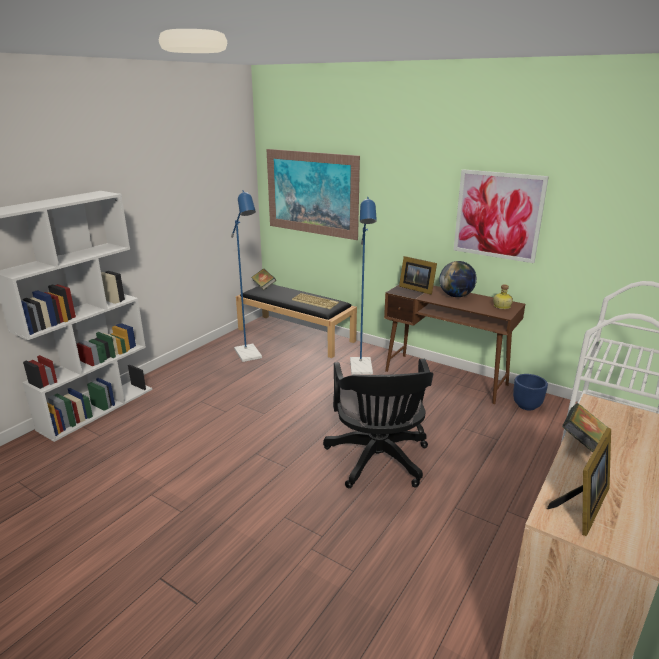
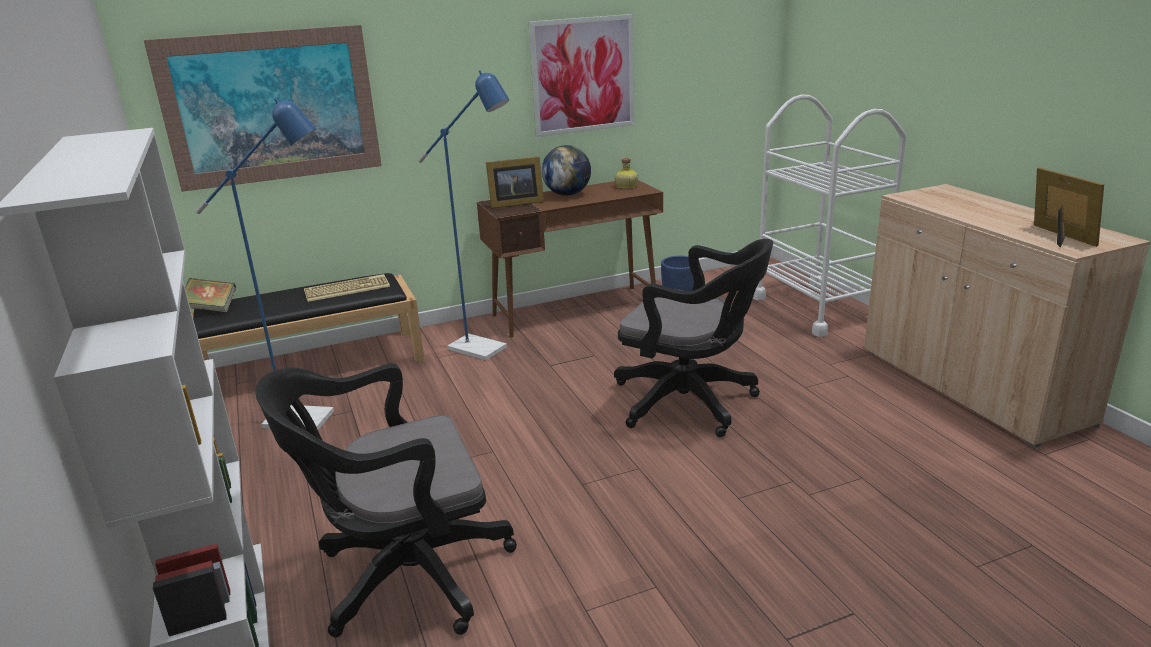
camera: 55 degrees left, 0 degrees up
(150, 432) = (404, 577): none -> black office chair
(582, 443) = (965, 215): book -> none

